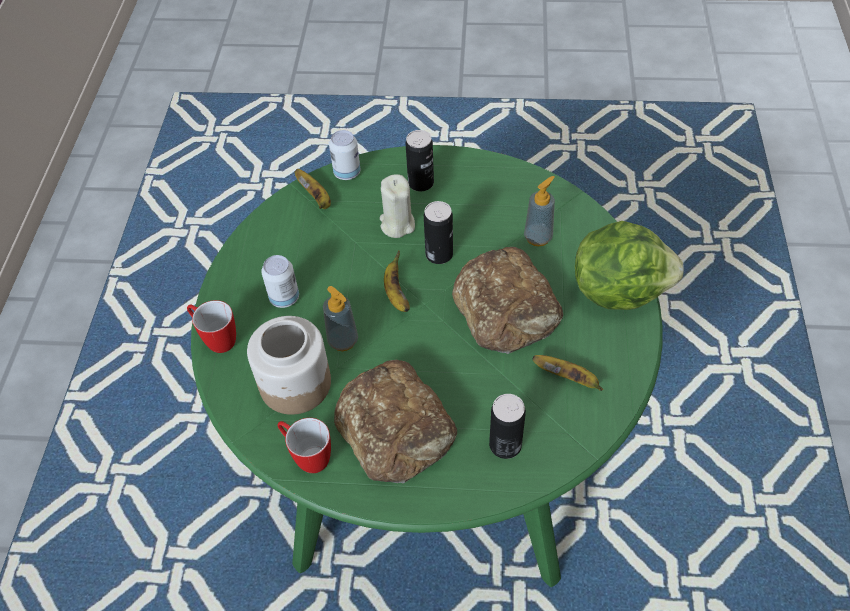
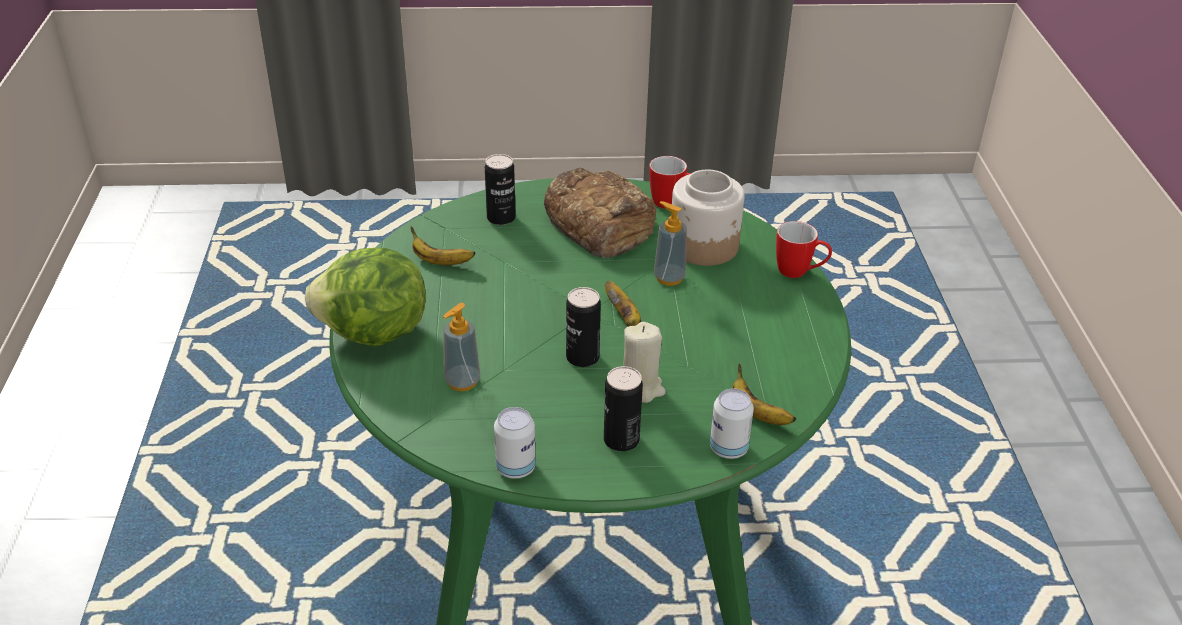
camera: 170 degrees right, 15 degrees down
(284, 298) = (746, 308): can -> can (515, 468)
(507, 307) = (500, 312): bread -> none

